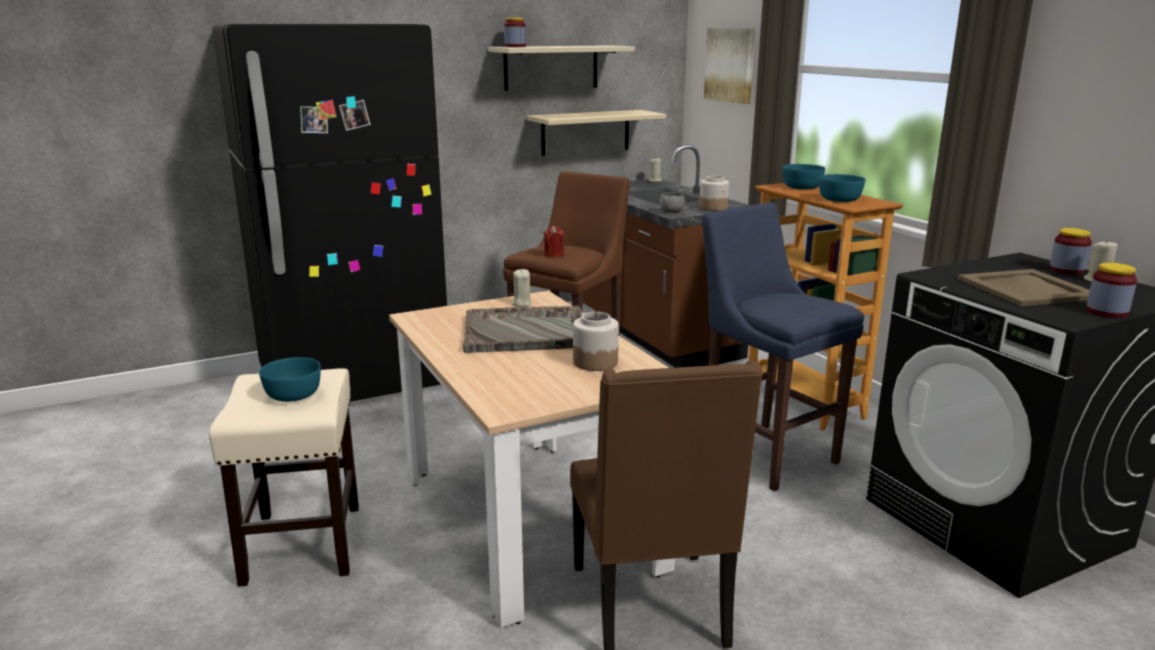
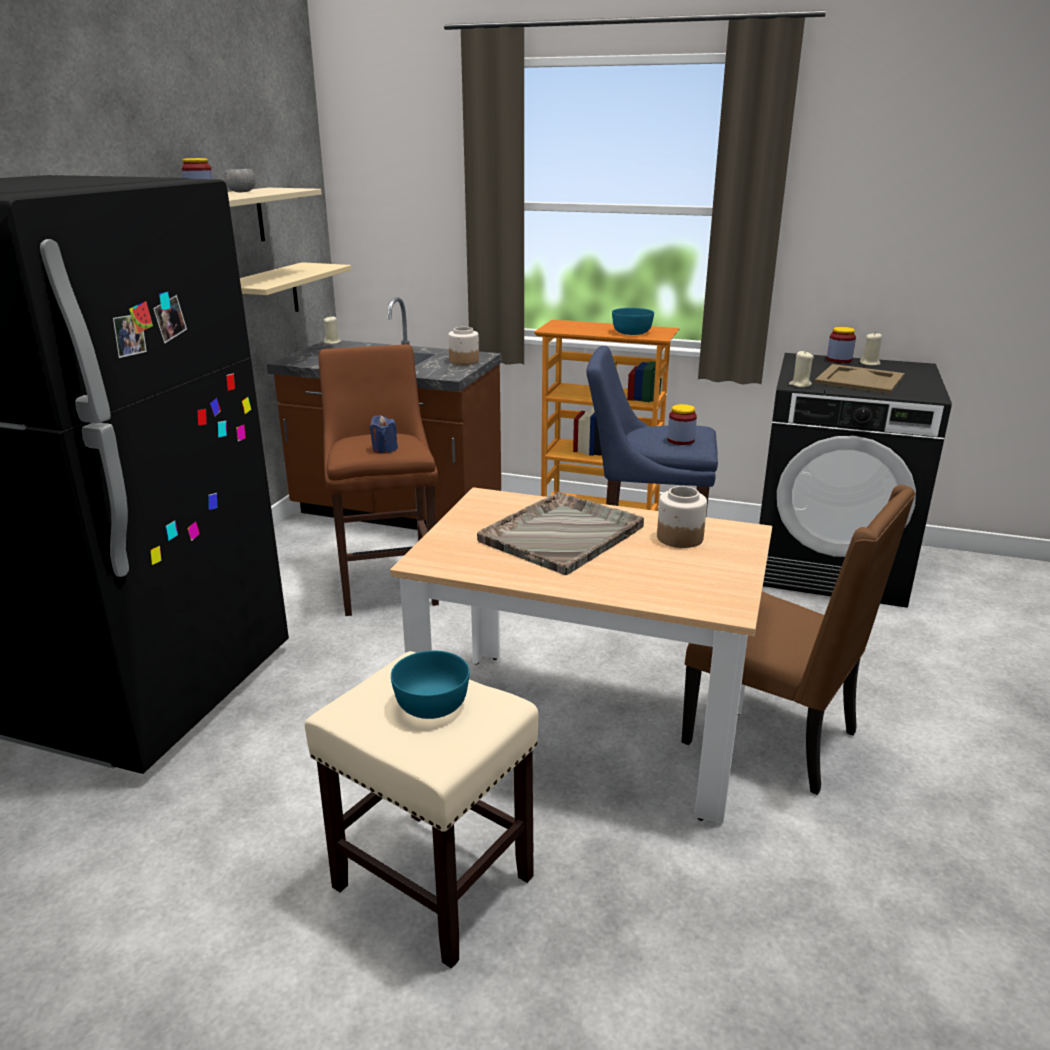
camera: 45 degrees left, 5 degrees up
(521, 304) = (486, 508): beige candle -> beige candle (800, 385)
(554, 255) = (384, 449): red candle -> blue candle
(671, 212) = (442, 374): grey bowl -> grey bowl (242, 192)
(730, 65) = (406, 204): picture -> none
(801, 187) = (572, 326): turquoise bowl -> none
(1107, 312) = (927, 385): jar -> jar (680, 440)

